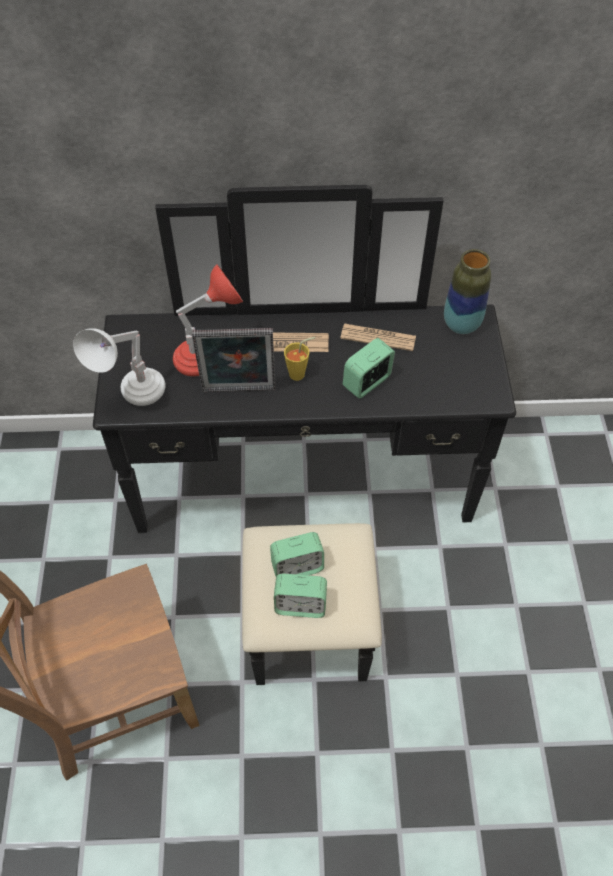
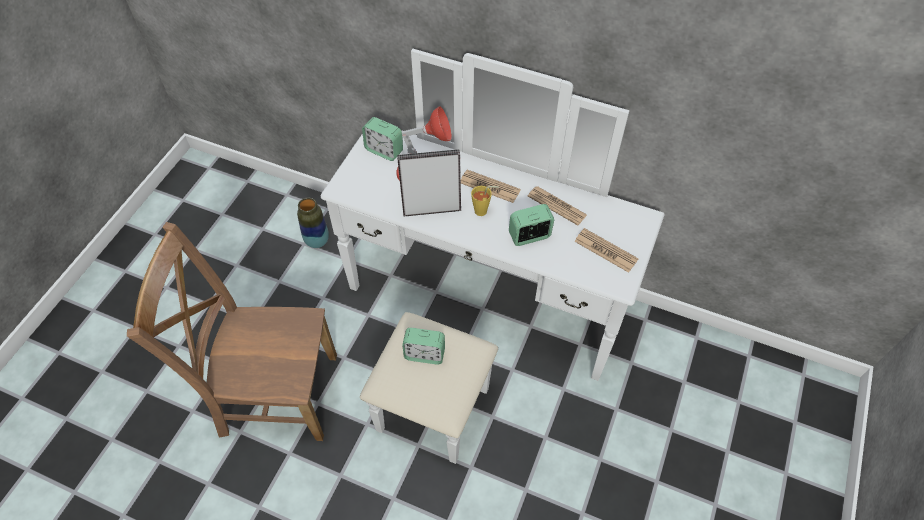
camera: 25 degrees right, 0 degrees up
(134, 398) = (357, 186): white table lamp -> none
(239, 392) = (431, 208): picture frame -> picture frame turned 150 degrees clockwise
(300, 605) = (412, 382): alarm clock -> alarm clock (384, 150)
(306, 512) = (475, 322): black dresser -> white dresser
(457, 367) = (605, 250): none -> newspaper
(461, 324) = (628, 219): vase -> vase (317, 241)

